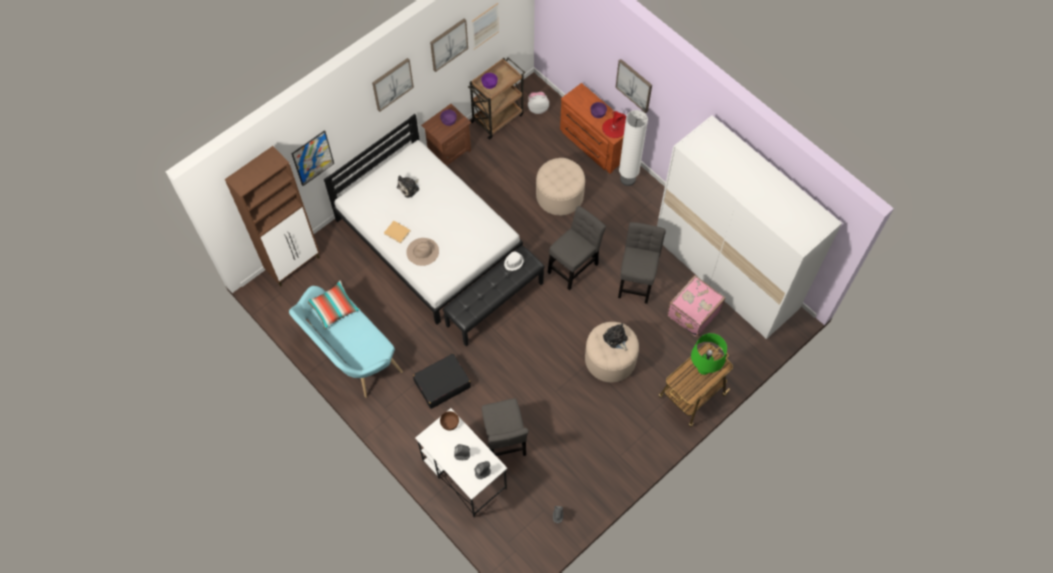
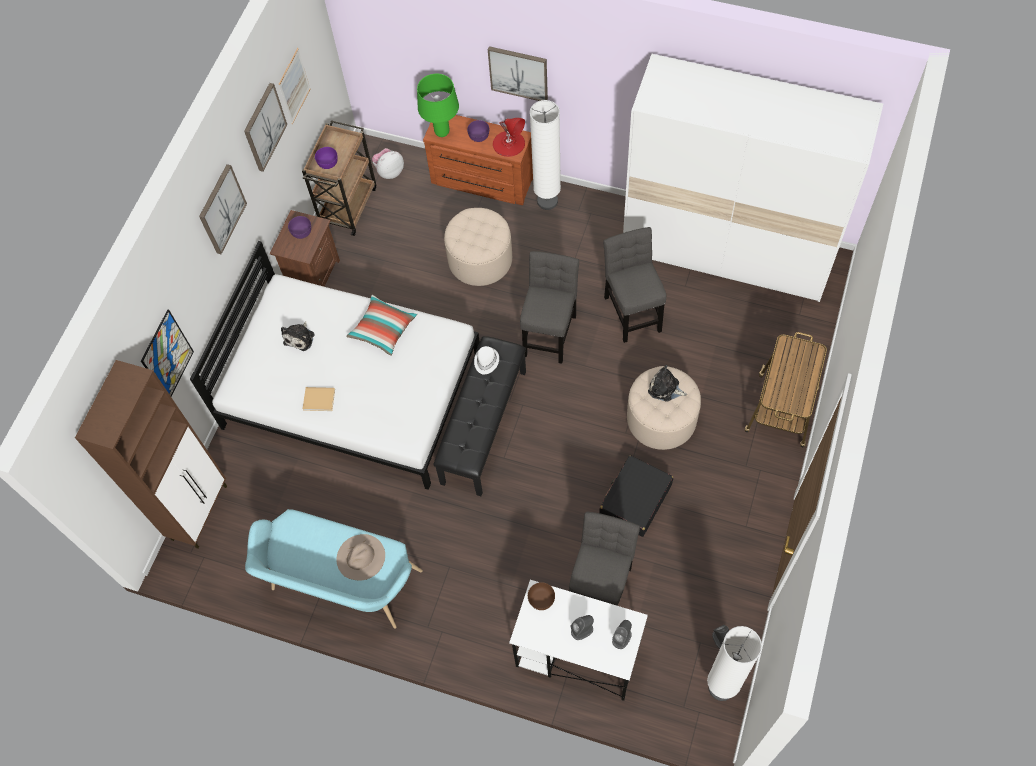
camera: 25 degrees left, 0 degrees up
(334, 308) = (296, 536): pillow -> pillow (383, 329)
(422, 251) = (366, 406): beige hat -> beige hat (361, 557)
(442, 384) = (480, 558): black suitcase -> black suitcase (635, 500)
(505, 441) = (601, 585): grey chair -> grey chair turned 120 degrees counterclockwise
(538, 544) = (721, 688): none -> white floor lamp
(692, 312) = (719, 315): pink suitcase -> none
(703, 369) = (795, 368): green table lamp -> green table lamp (441, 132)

